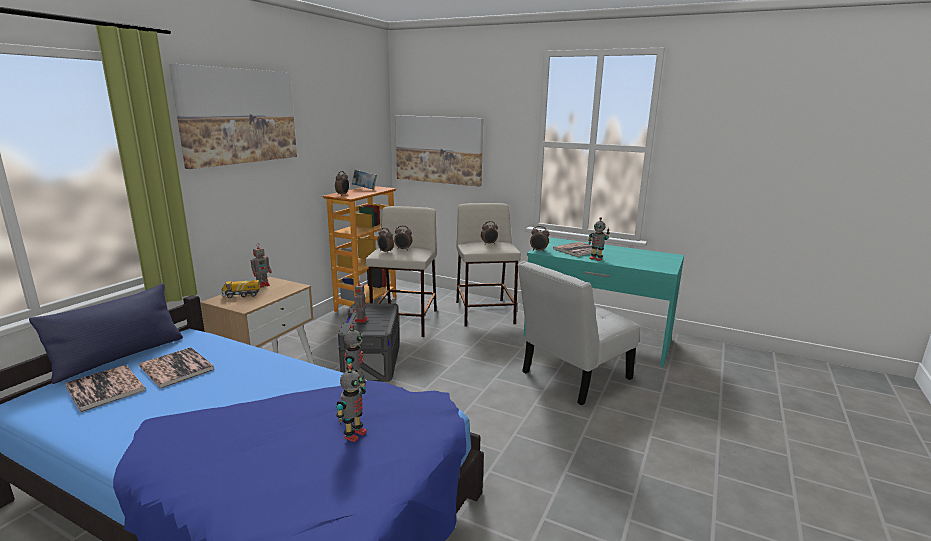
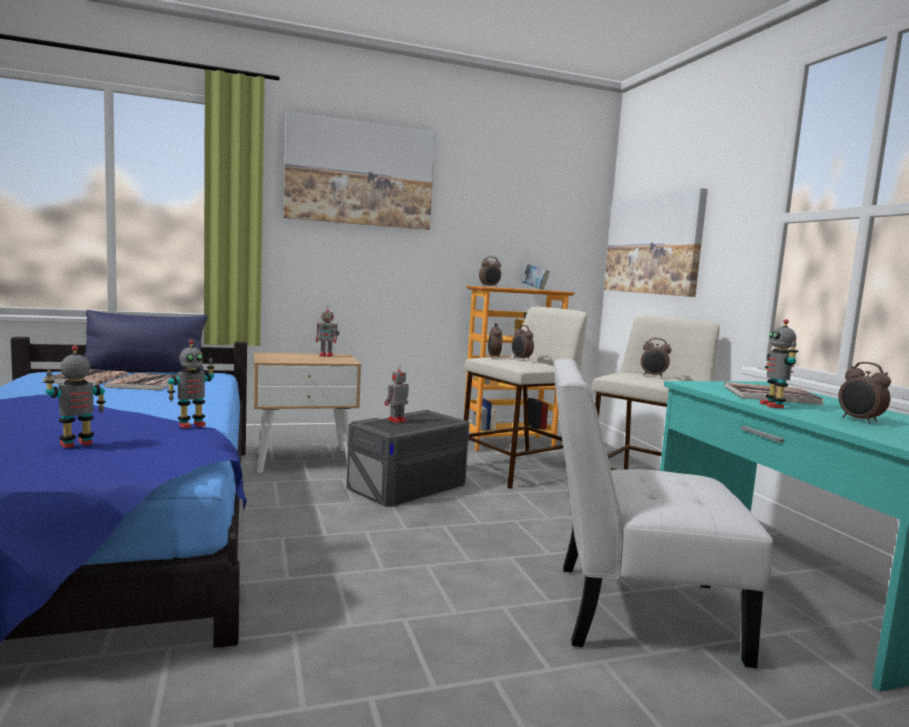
camera: 45 degrees right, 10 degrees down
(241, 295) = (290, 356): toy truck -> none
(354, 434) = (77, 445): toy robot -> toy robot turned 150 degrees clockwise
(538, 251) = (689, 383): alarm clock -> alarm clock (859, 420)

